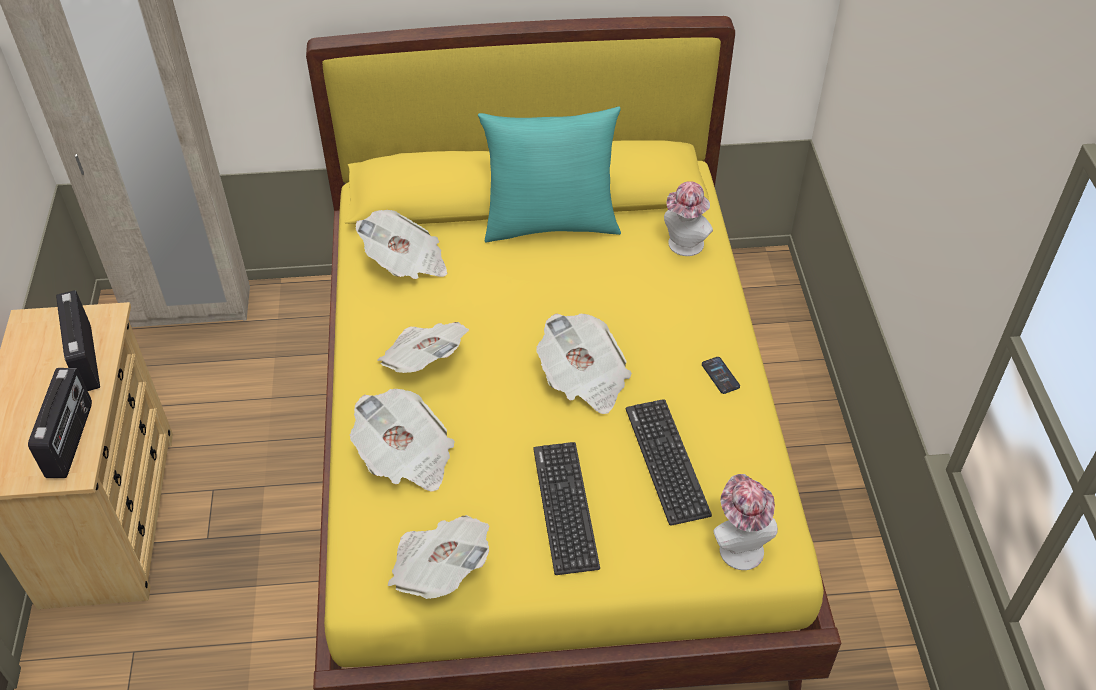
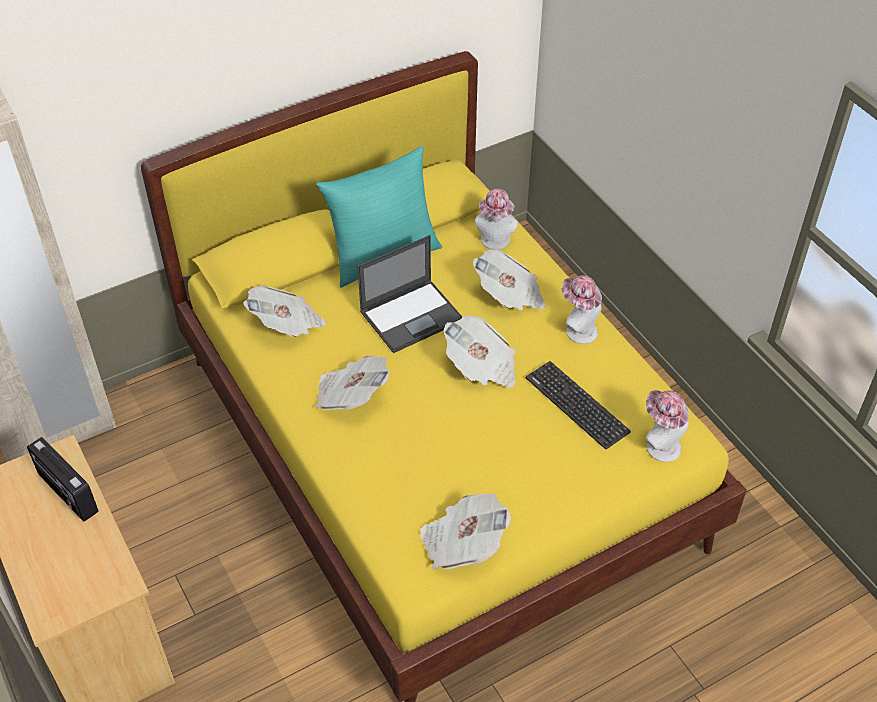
camera: 25 degrees left, 0 degrees up
(71, 440) = (102, 561): radio -> none
(406, 457) = (386, 472): newspaper -> newspaper (510, 296)
(542, 297) = (412, 315): none -> laptop
(565, 507) = (525, 464): keyboard -> none
(720, 375) = (578, 330): phone -> hat

